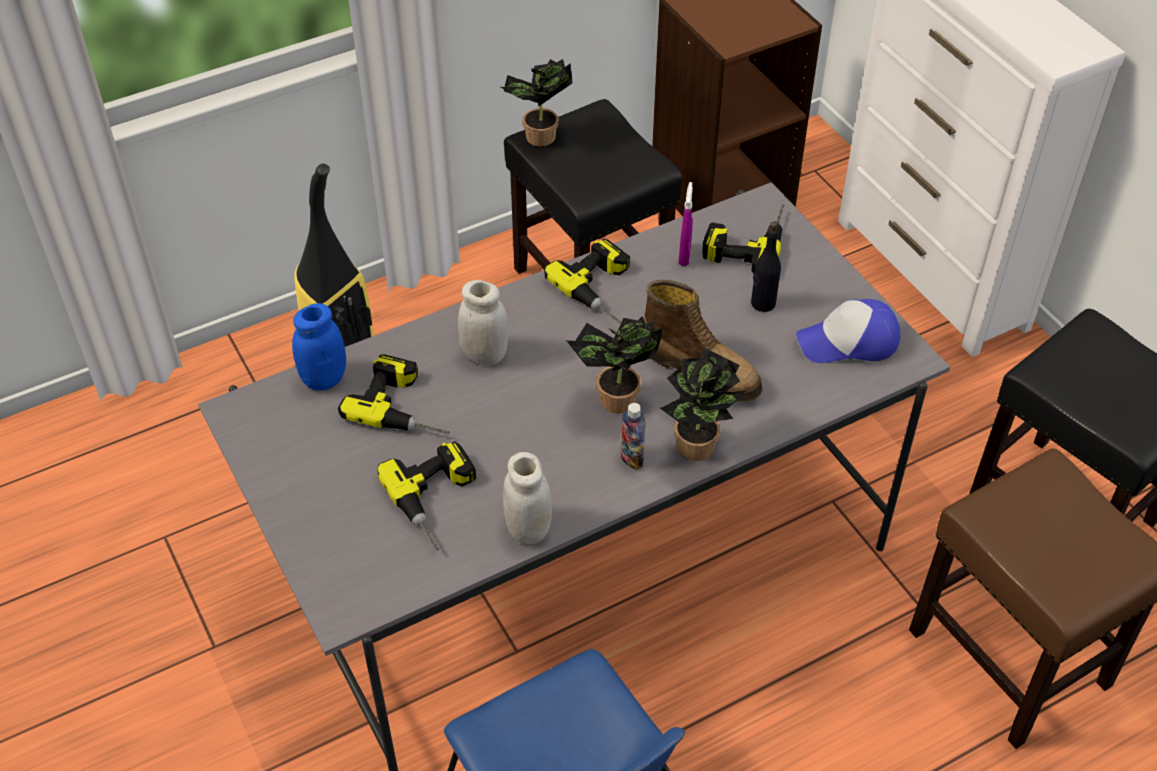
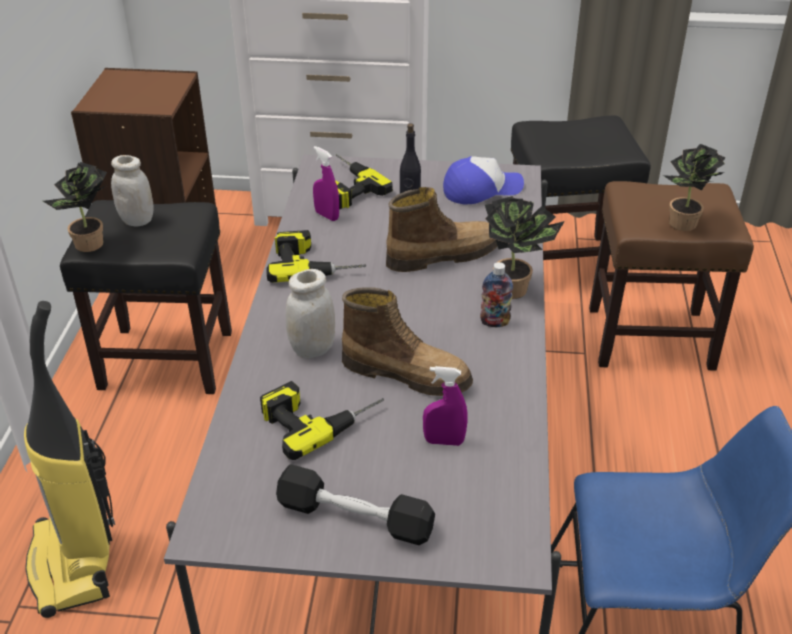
camera: 55 degrees left, 10 degrees down
(312, 489) = (355, 518): none -> black dumbbell
(324, 378) = (232, 454): blue jar -> none
(439, 501) = (444, 441): power drill -> purple spray bottle
(505, 433) = (407, 373): none -> boot
(528, 529) = (517, 404): white jar -> white jar (137, 220)
(614, 403) = (432, 307): potted plant -> potted plant (685, 225)
(848, 342) = (481, 189): cap -> cap turned 135 degrees counterclockwise

